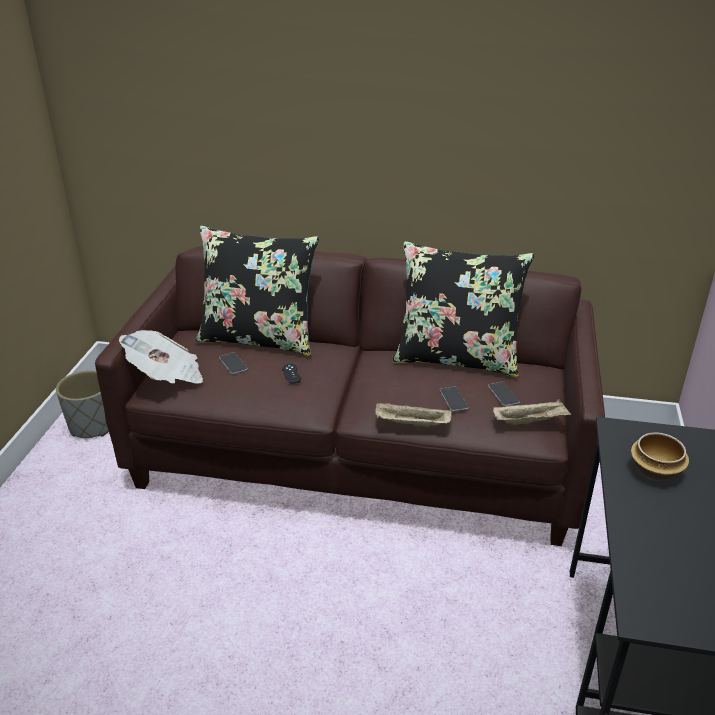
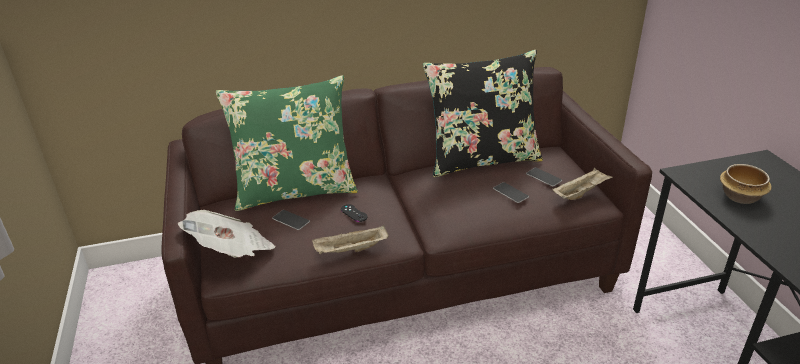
camera: 25 degrees left, 0 degrees up
(93, 426) = (121, 334): grey planter -> none
(259, 338) = (295, 190): black pillow -> green pillow
(411, 425) = (493, 225): beige tray -> beige tray (350, 250)

